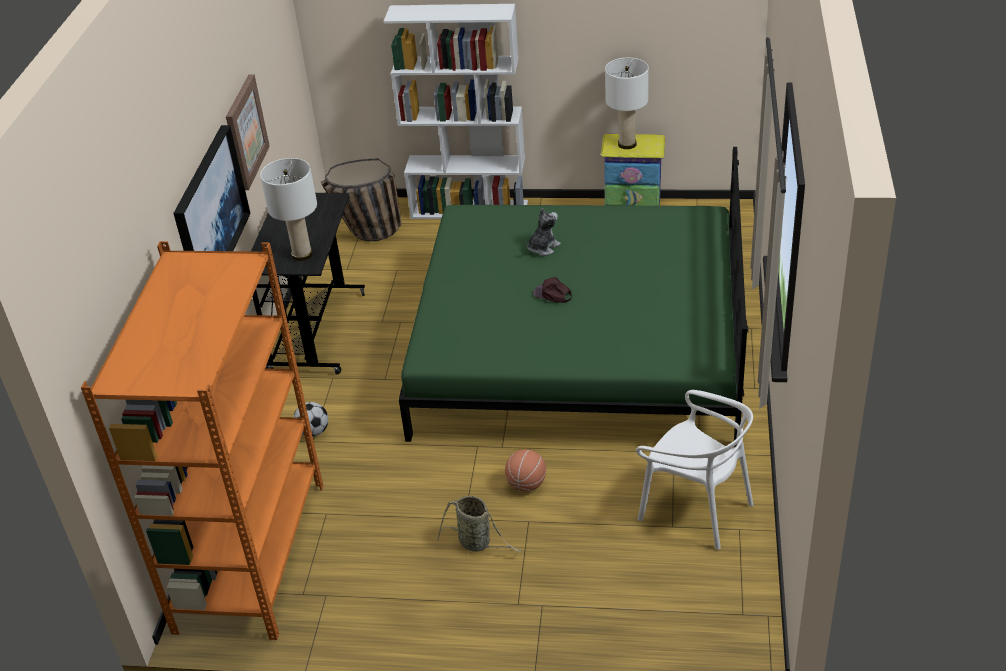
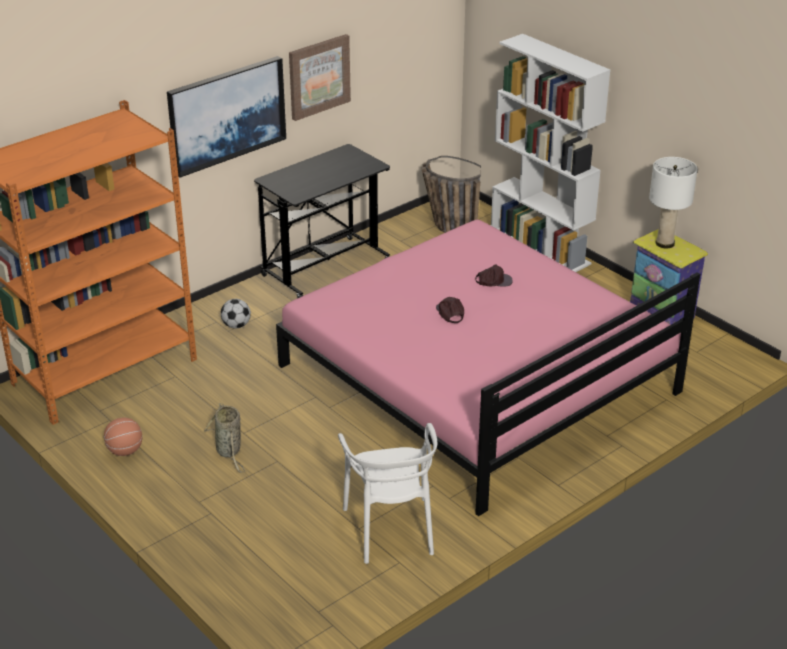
camera: 40 degrees right, 5 degrees down
(302, 254) = (302, 187): white table lamp -> none
(526, 484) = (309, 439): basketball -> basketball (125, 451)
(543, 248) = (494, 280): plush toy -> brown cap
(580, 345) = (477, 379): green bed -> pink bed

